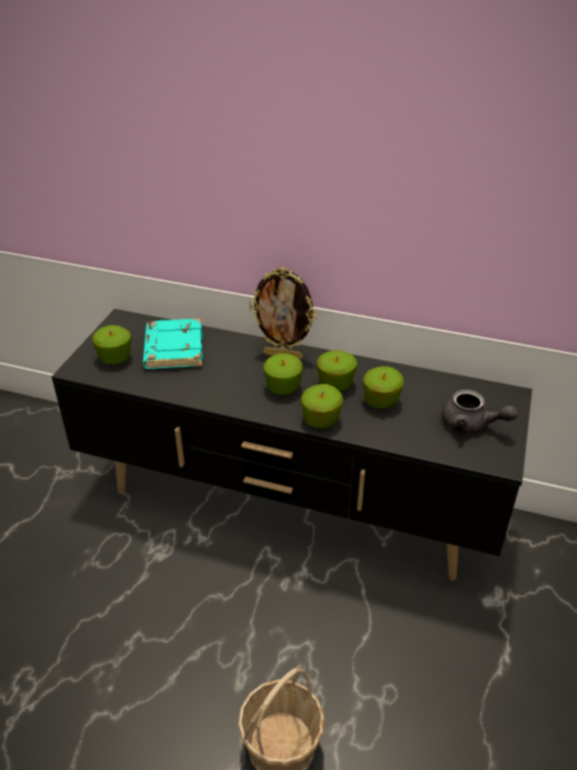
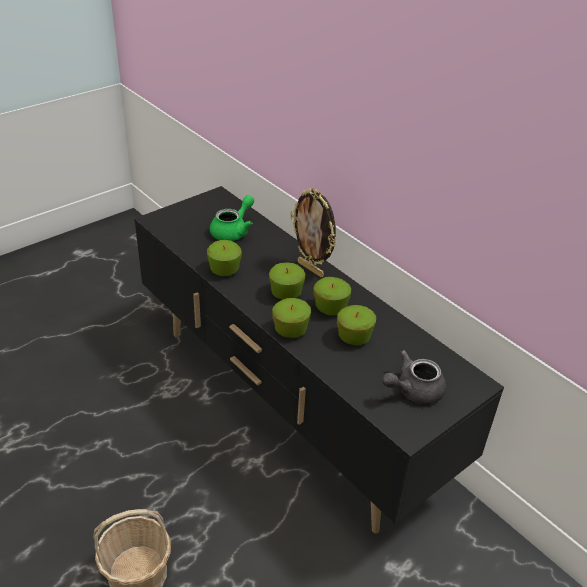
camera: 30 degrees right, 0 degrees up
(115, 358) = (187, 222): apple -> apple (224, 270)
(172, 348) = (233, 231): turquoise book -> green teapot
(471, 425) = (413, 390): grey teapot -> grey teapot turned 90 degrees clockwise

